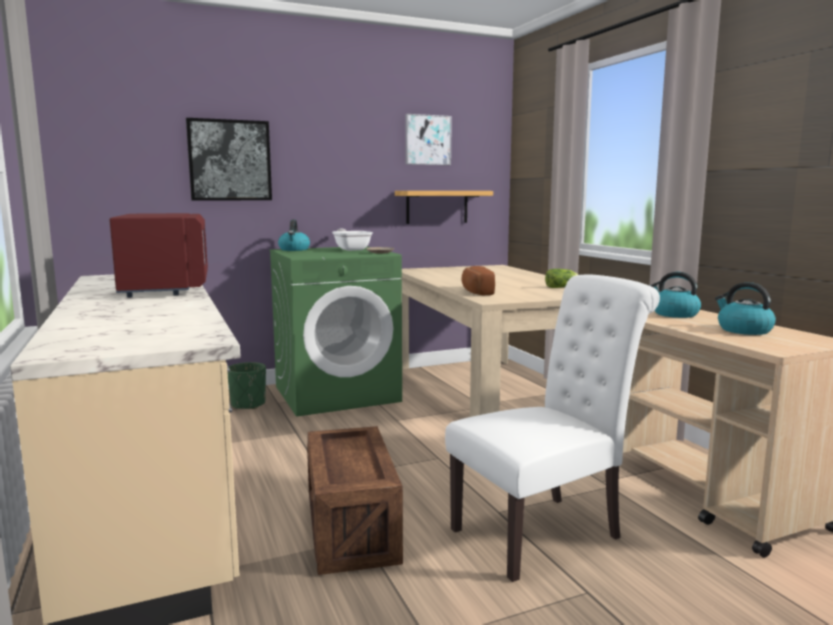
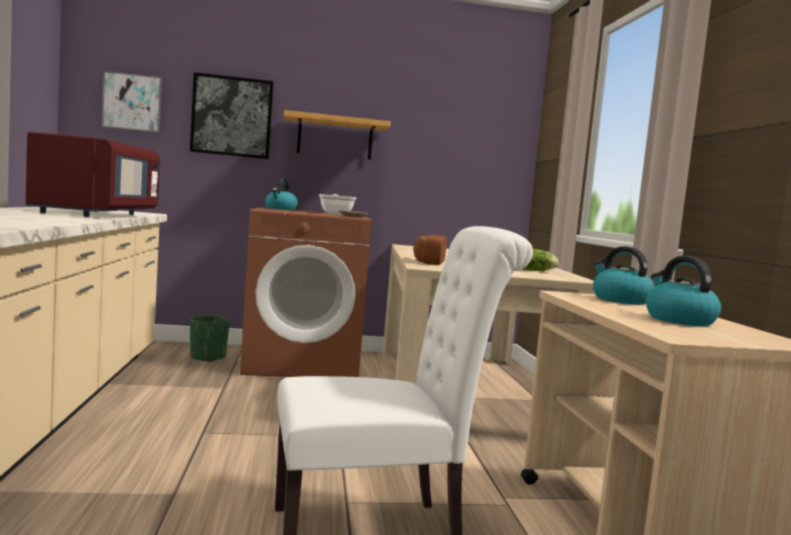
camera: 15 degrees right, 5 degrees down
(337, 393) = (302, 363): green washing machine -> brown washing machine
(351, 528) = (173, 482): crate -> none
(427, 140) = (441, 113): picture -> picture (132, 102)
(437, 207) = (446, 184): shelf -> shelf (335, 138)

